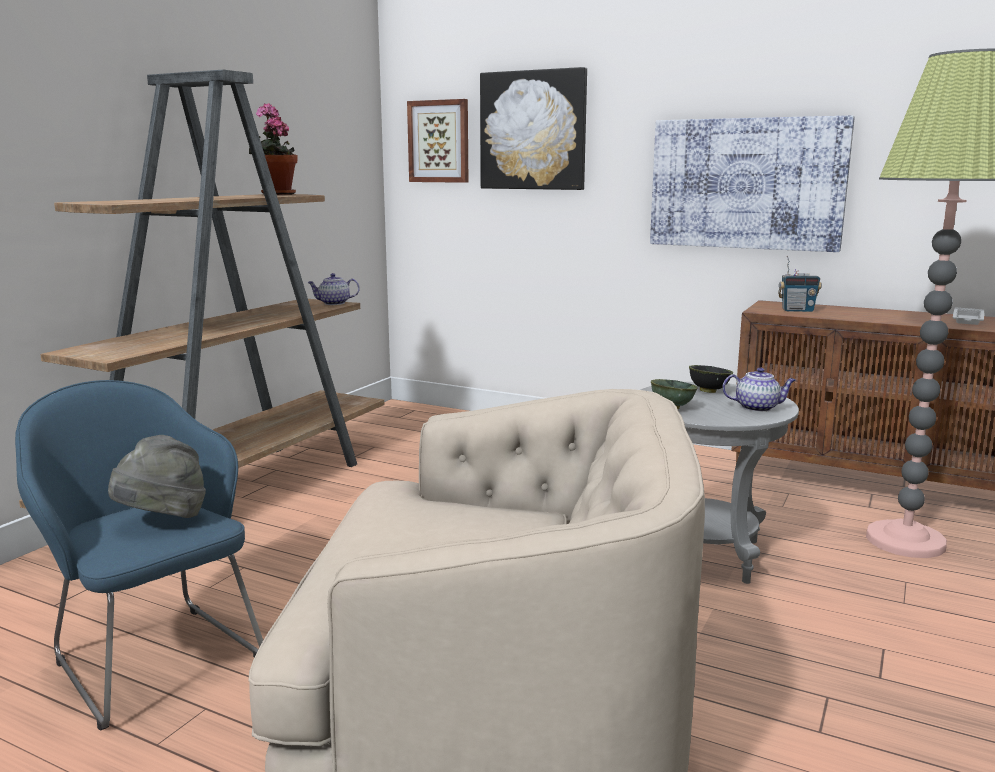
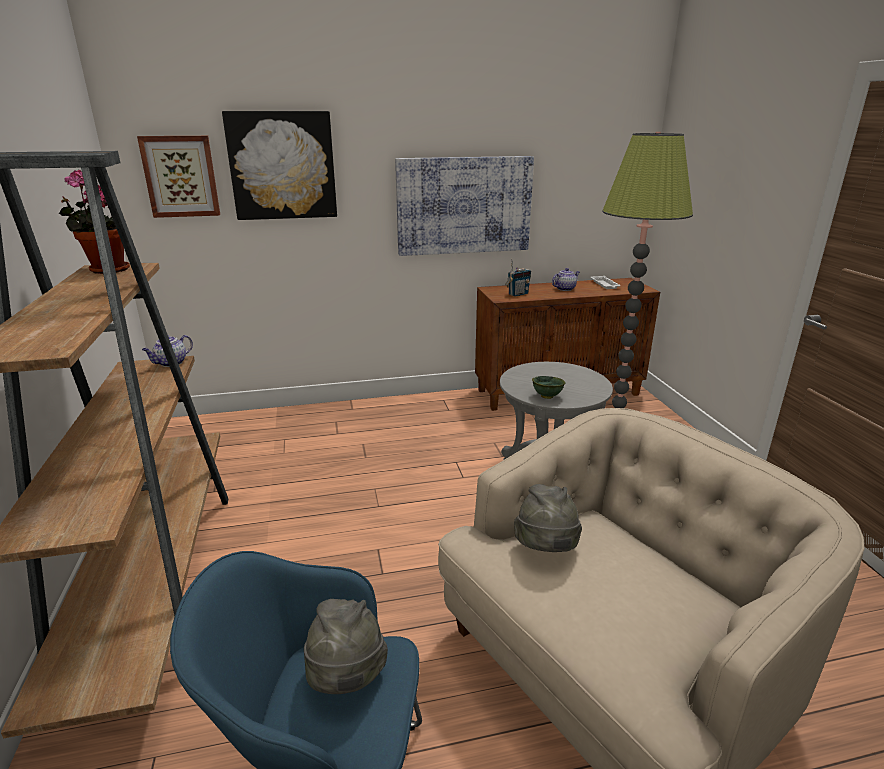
camera: 40 degrees left, 10 degrees up
(437, 510) = (546, 550): none -> grey hat
(708, 391) = (538, 373): black bowl -> none
(757, 408) = (584, 380): teapot -> teapot (565, 289)

